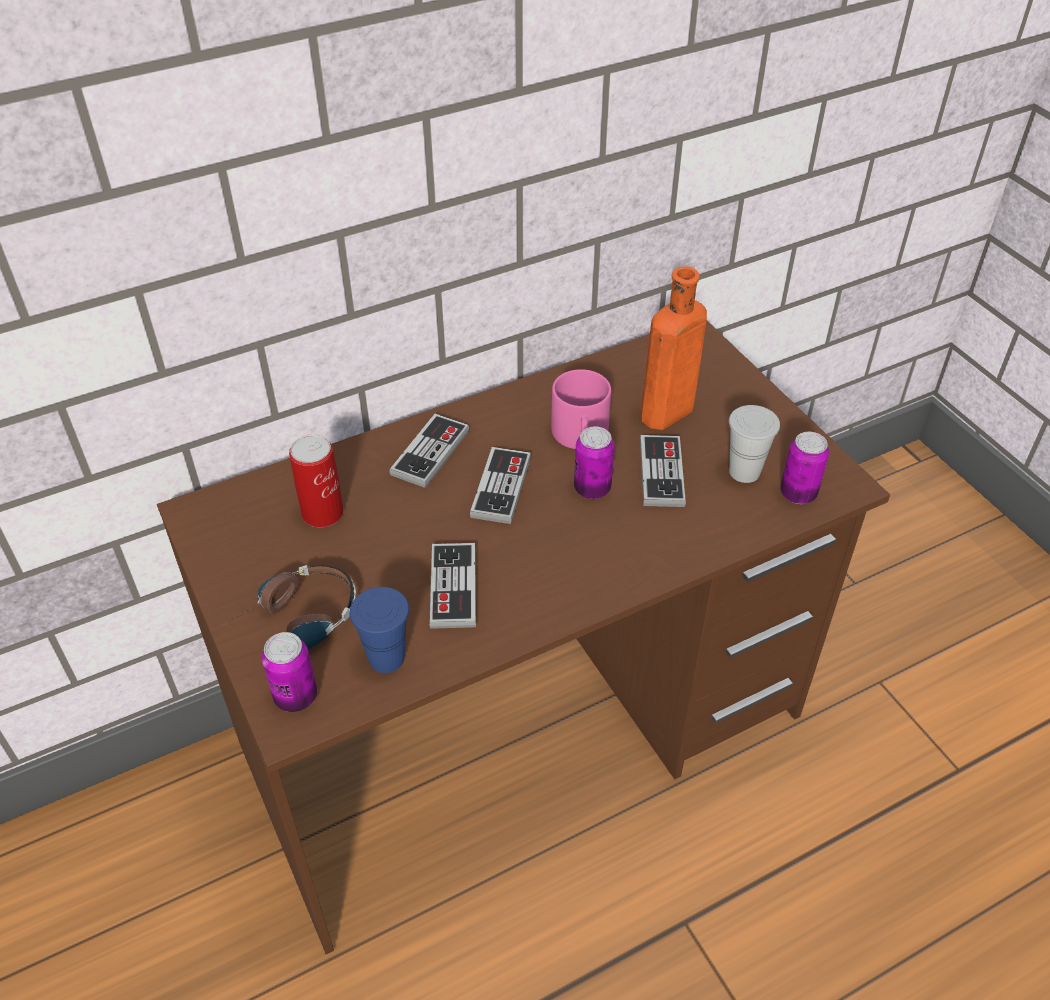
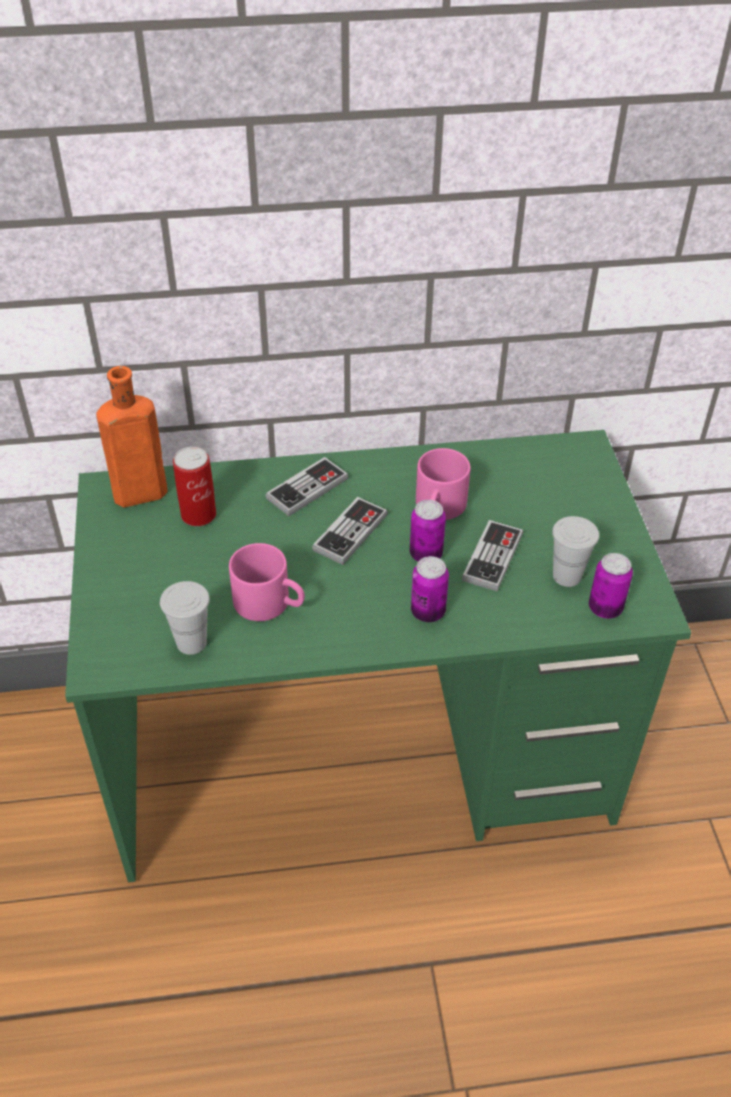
camera: 20 degrees right, 0 degrees up
(295, 697) = (110, 651): can -> can (428, 612)
(296, 622) = (138, 594): headphones -> none
(386, 658) = (191, 642): blue cup -> white cup
(453, 587) = (270, 603): game controller -> pink mug
(523, 731) = (363, 758): brown desk -> green desk
(664, 414) = (521, 508): orange bottle -> orange bottle (136, 495)

